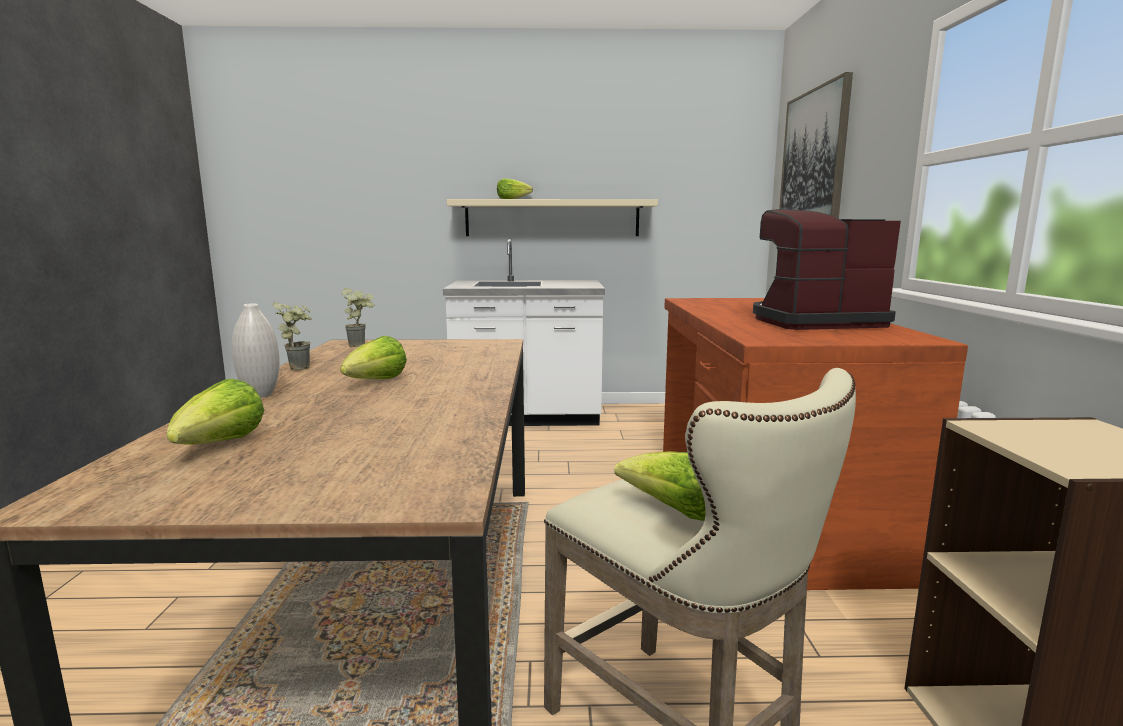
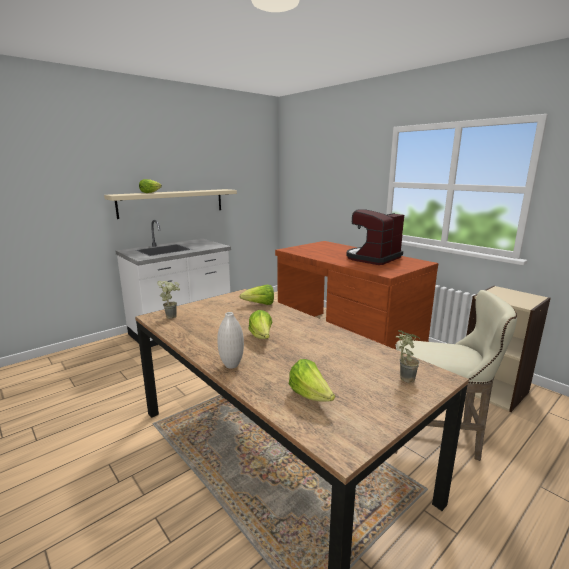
camera: 40 degrees left, 5 degrees up
(300, 367) = (190, 341): potted plant -> potted plant (402, 377)
(673, 511) = (449, 354): lettuce -> lettuce (260, 304)
(814, 159) = (314, 170): picture -> none

